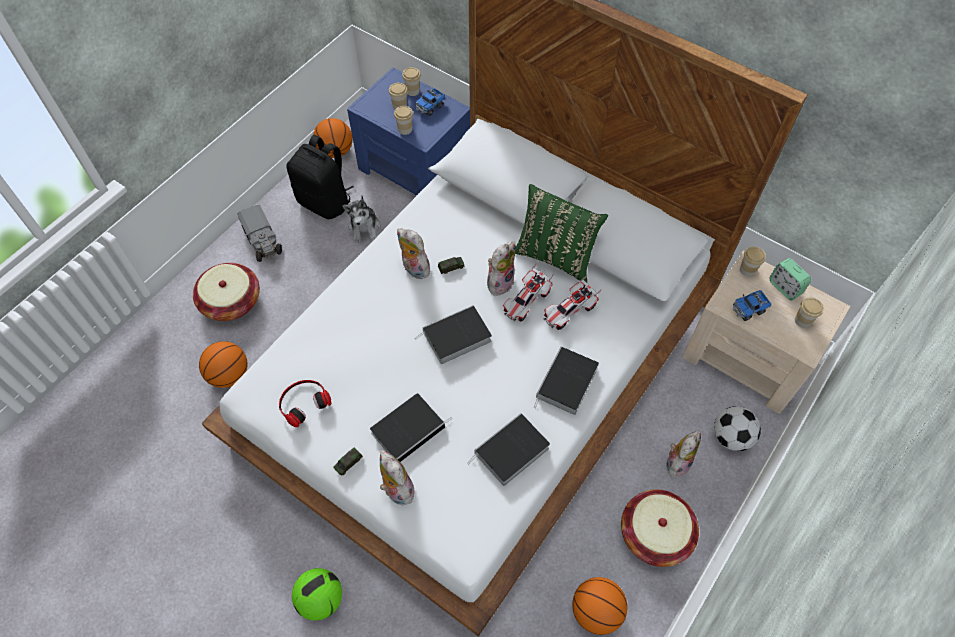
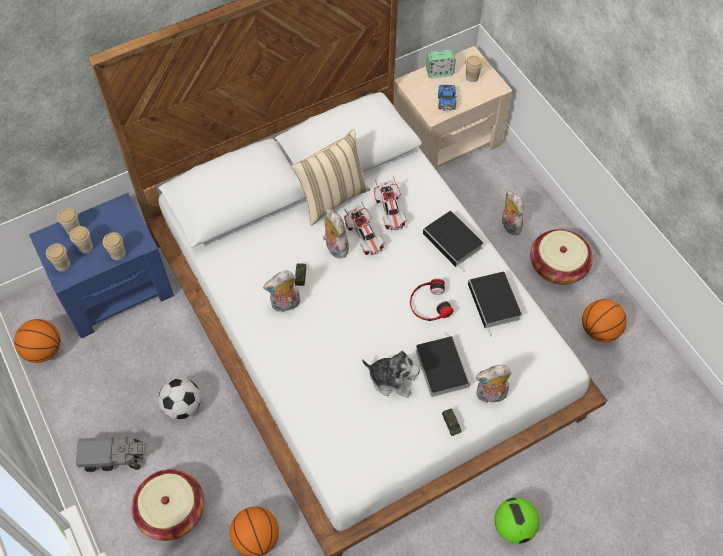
camera: 65 degrees left, 0 degrees up
(303, 402) = (378, 438): headphones -> headphones (429, 304)
(325, 202) = (103, 382): black backpack -> none
(365, 228) = (157, 358): plush toy -> plush toy (392, 379)
(430, 107) = (104, 223): toy truck -> none
(455, 338) = (374, 299): book -> none
(555, 256) = (332, 198): green pillow -> beige pillow
(731, 437) = (505, 183): football -> football (183, 406)
(747, 270) = (412, 86): cup -> cup (62, 265)

